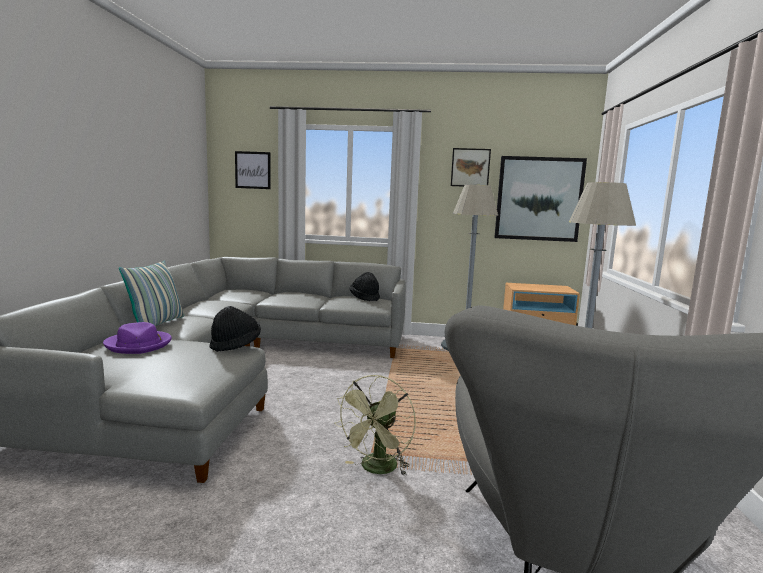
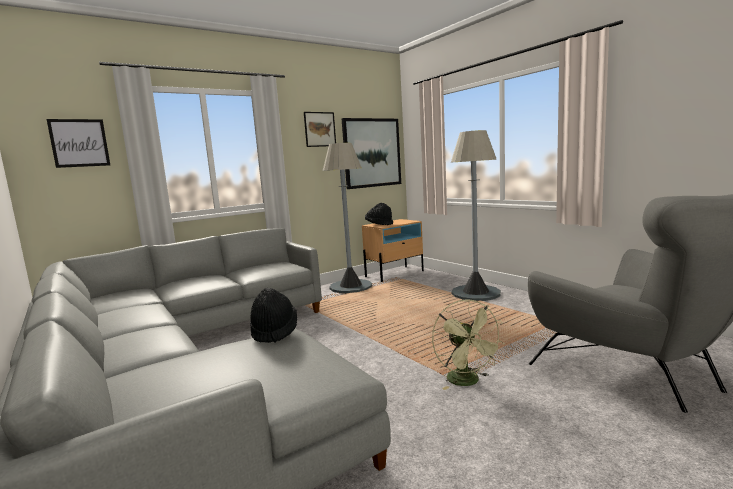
camera: 40 degrees left, 0 degrees up
(139, 345) = (180, 371): purple hat -> none
(157, 324) = (119, 351): pillow -> none
(365, 298) = (267, 265): black hat -> black hat (379, 225)

